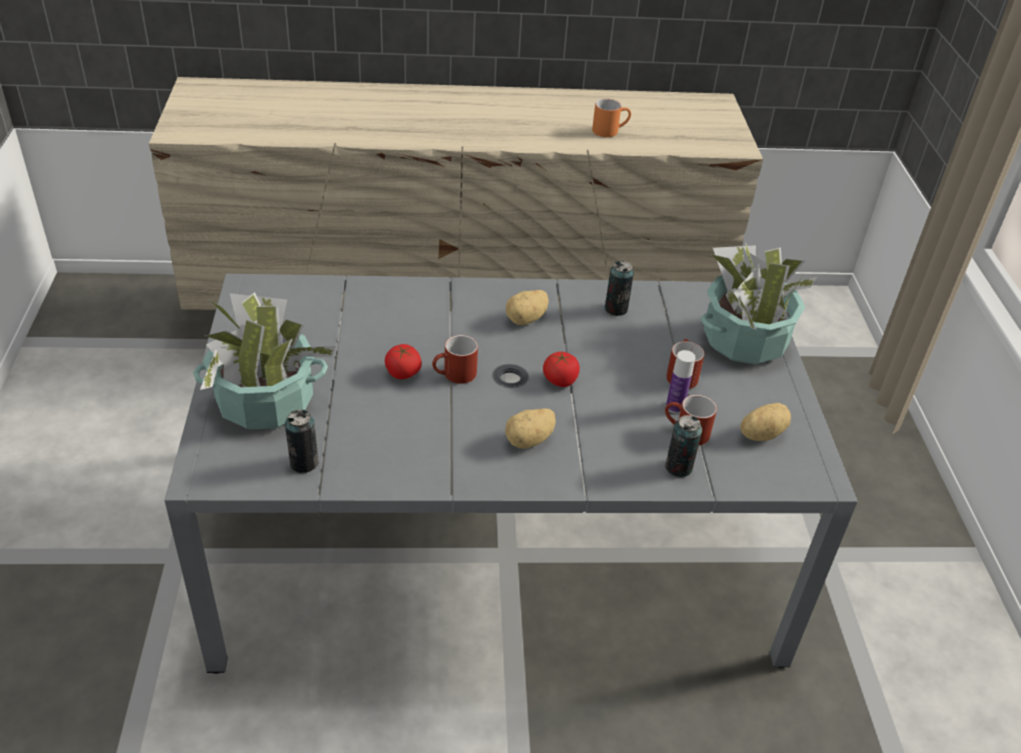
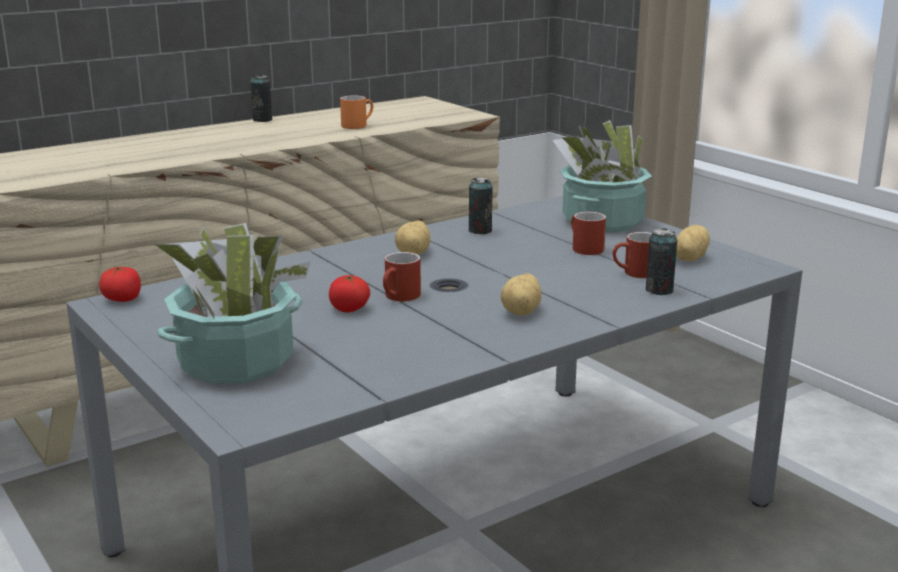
camera: 30 degrees left, 20 degrees down
(304, 463) = (336, 385): can -> can (262, 120)
(560, 380) = (495, 275): tomato -> tomato (122, 299)
(675, 407) = (606, 264): bottle -> none

